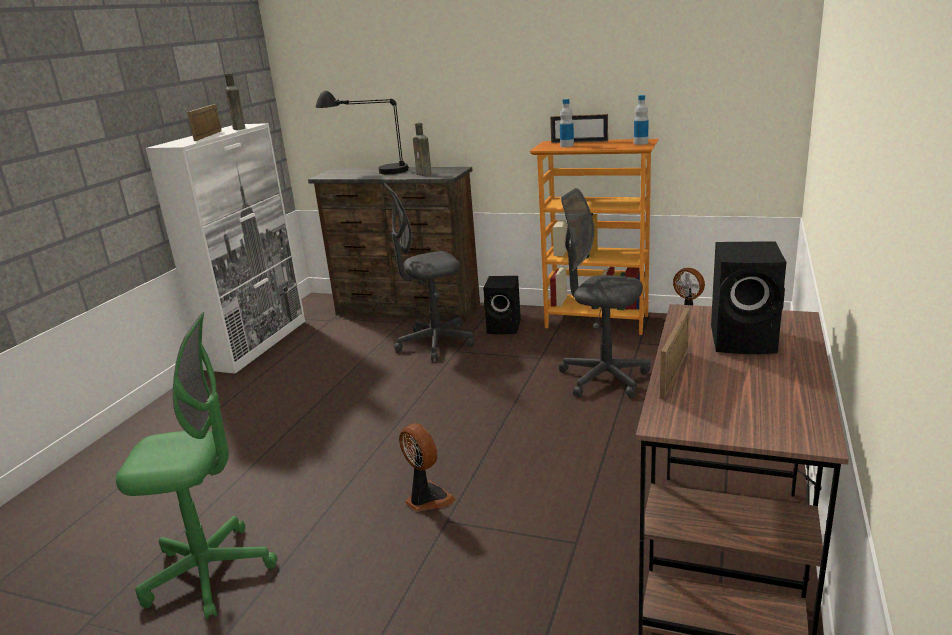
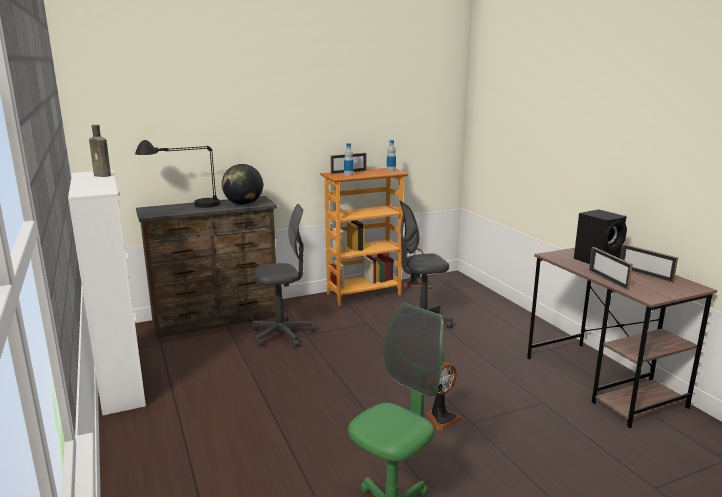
camera: 45 degrees left, 5 degrees down
(208, 136) = (97, 183): picture frame -> picture frame (645, 274)
(424, 174) = (243, 204): brown bottle -> globe
(427, 499) = (441, 418): fan -> fan turned 135 degrees clockwise
(435, 344) = (282, 335): grey office chair -> grey office chair turned 135 degrees counterclockwise
(505, 327) = (312, 312): black speaker -> none

